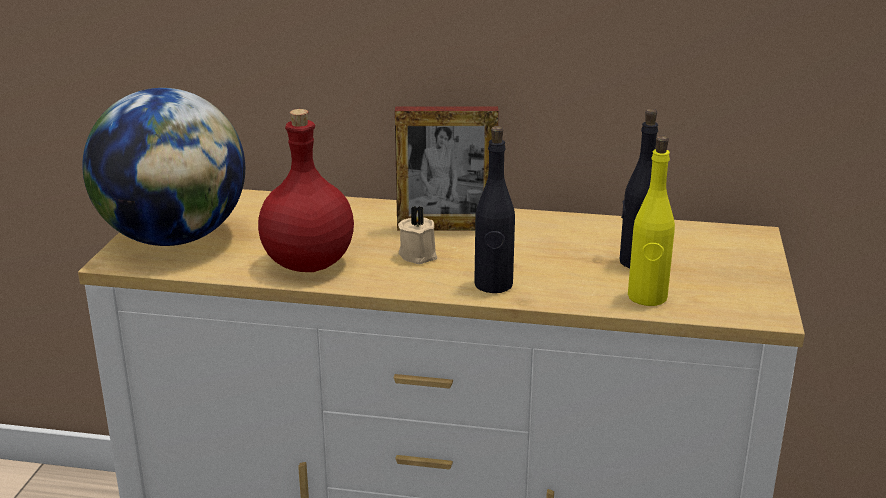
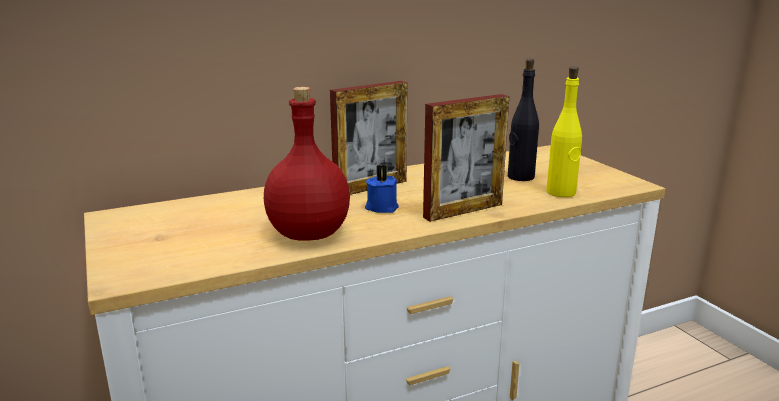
camera: 35 degrees left, 5 degrees down
(174, 238) = (154, 248): globe -> none
(418, 254) = (381, 207): beige candle -> blue candle
(493, 285) = (463, 211): black bottle -> picture frame

